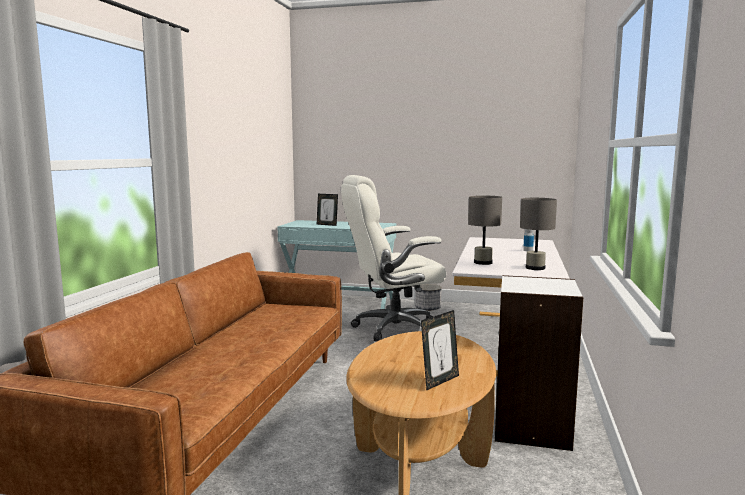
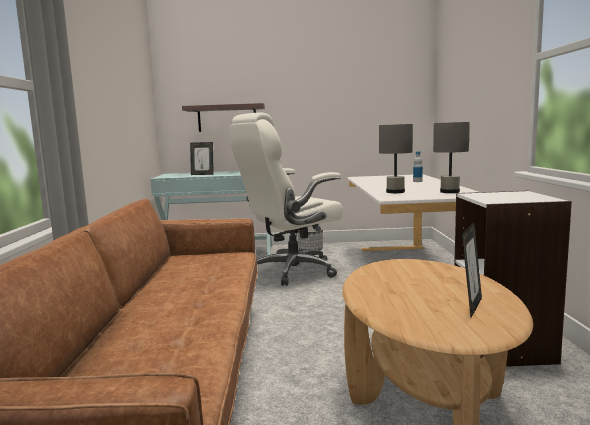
camera: 15 degrees left, 0 degrees up
(358, 170) = (227, 118): none -> shelf

